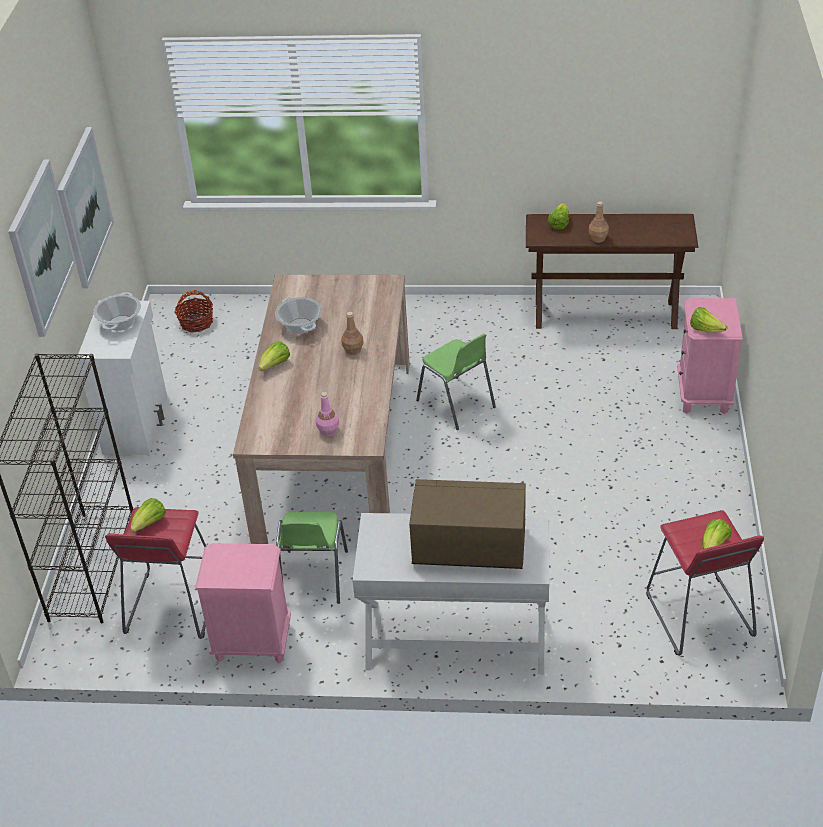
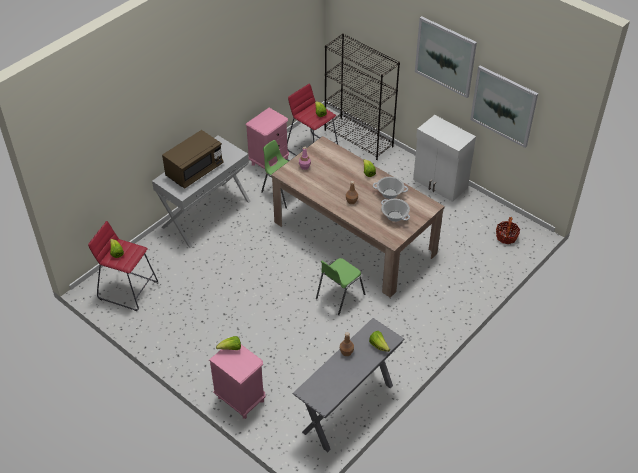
camera: 125 degrees right, 5 degrees up
(120, 323) = (448, 135): cooking pot -> cooking pot (394, 216)
(456, 404) = (339, 296): green chair -> green chair turned 45 degrees counterclockwise
(605, 314) = (348, 408): brown console table -> grey console table

